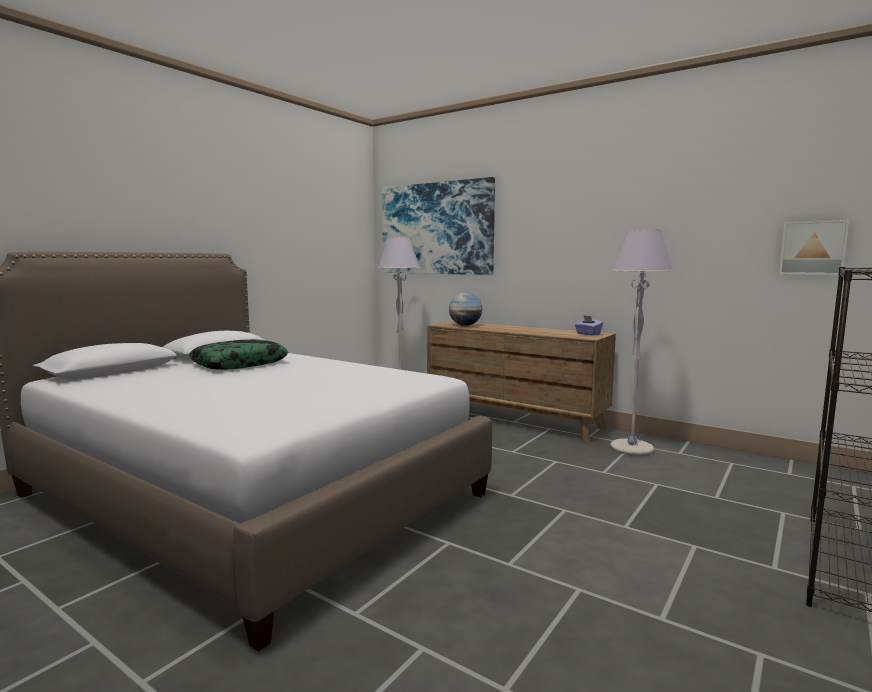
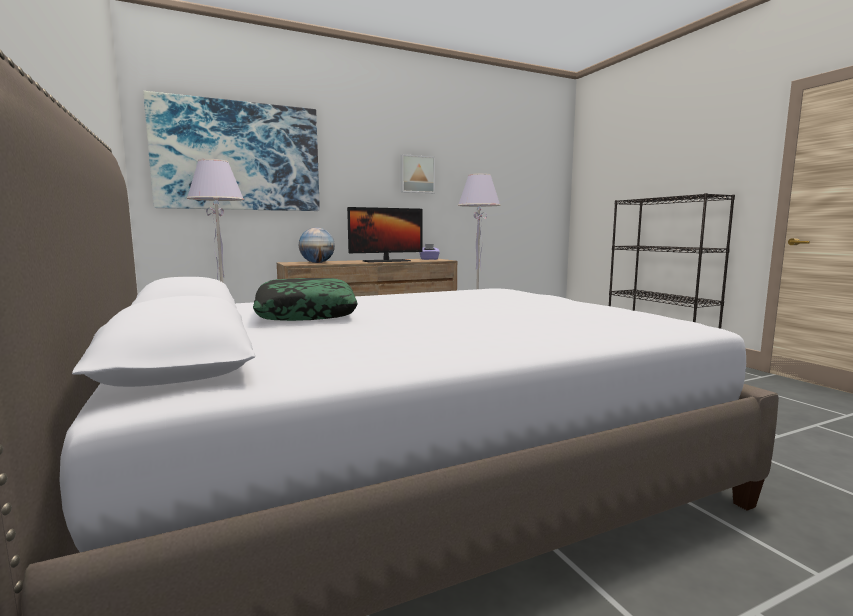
camera: 60 degrees left, 0 degrees up
(527, 331) = (386, 261): none -> monitor
(813, 248) = (535, 195): picture -> picture (417, 174)

